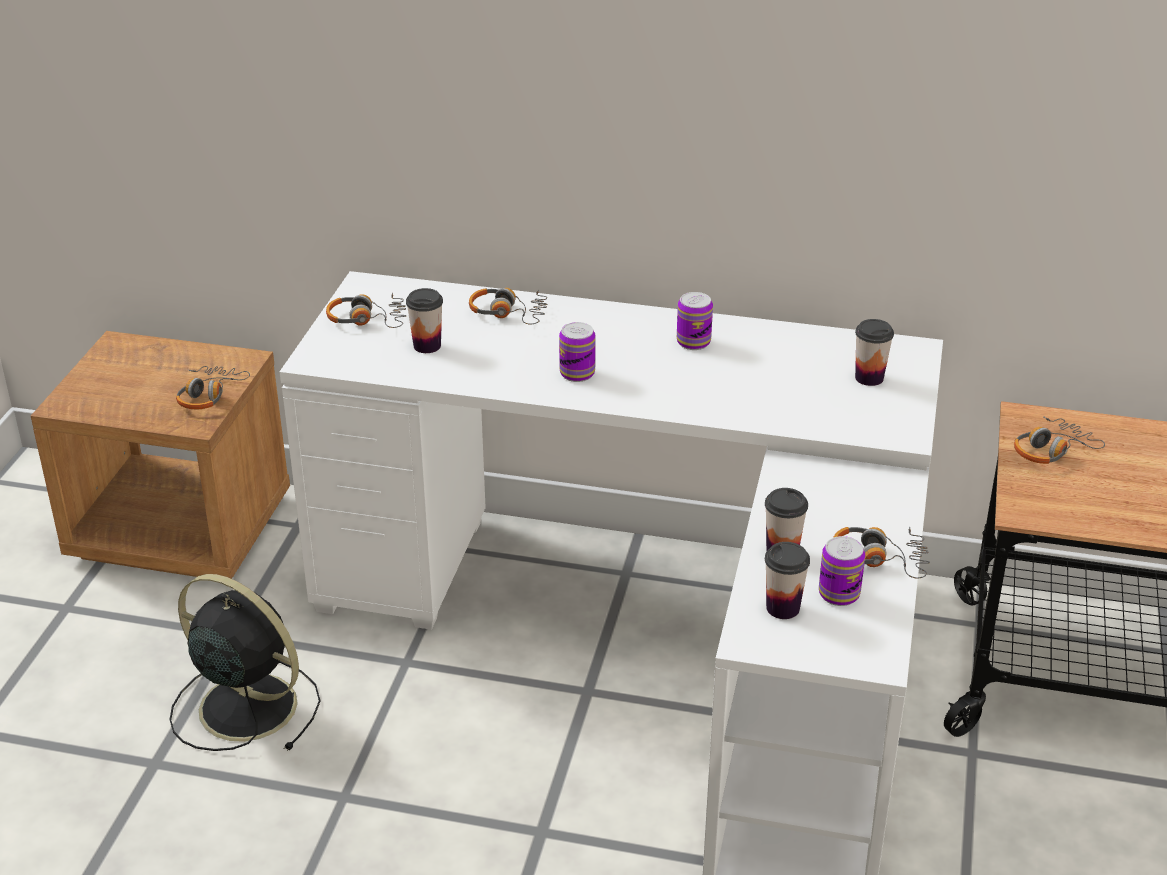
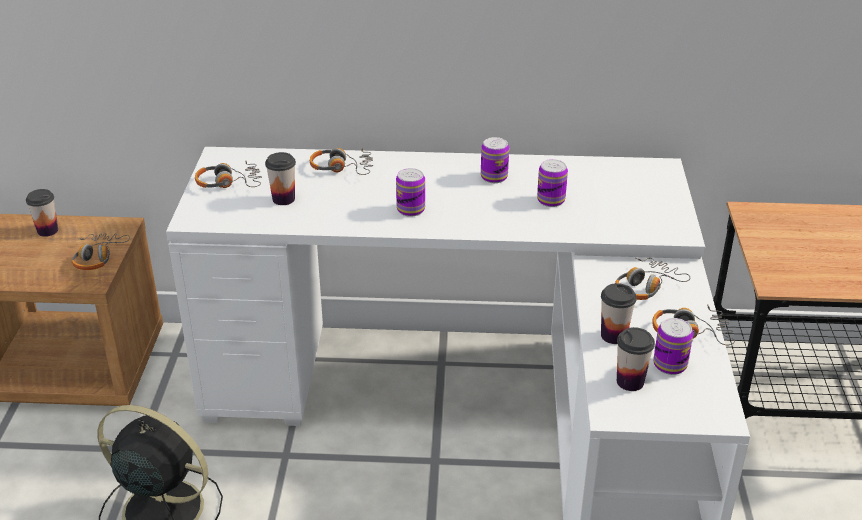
camera: 10 degrees left, 0 degrees up
(755, 378) = (551, 200): none -> can
(869, 378) = (637, 192): cup -> cup (47, 231)
(1052, 450) = (778, 234): headphones -> headphones (646, 286)

